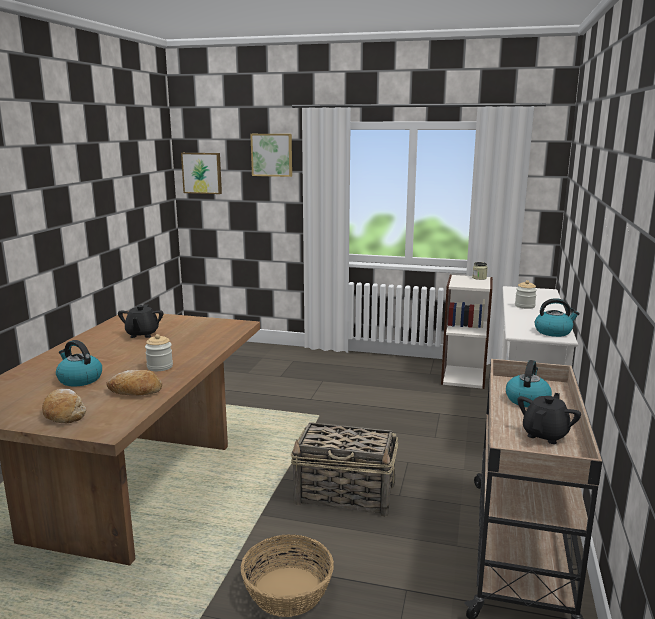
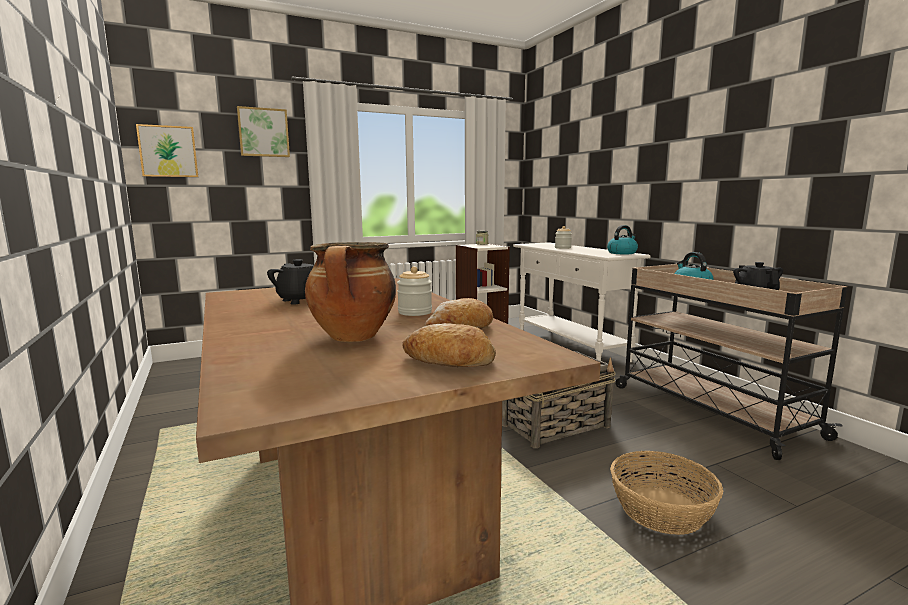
camera: 40 degrees left, 5 degrees down
(79, 379) = (354, 337): kettle -> cooking pot

